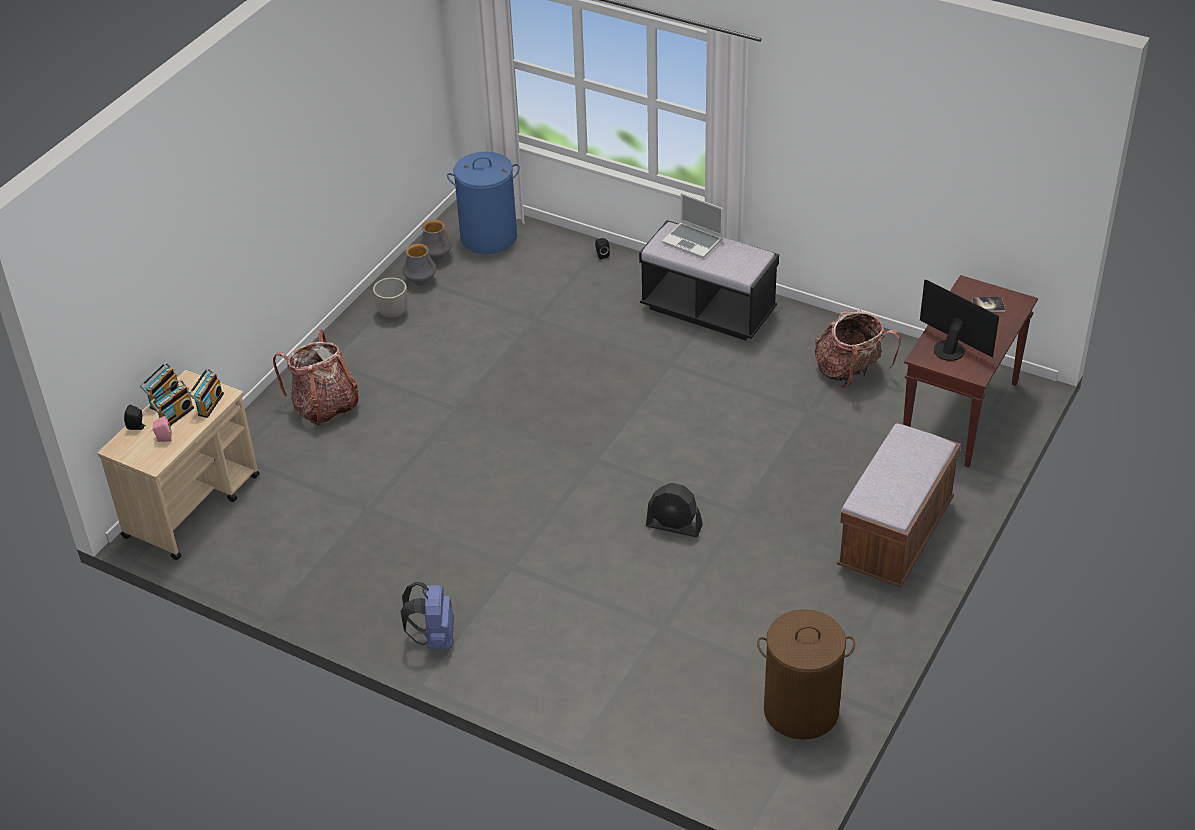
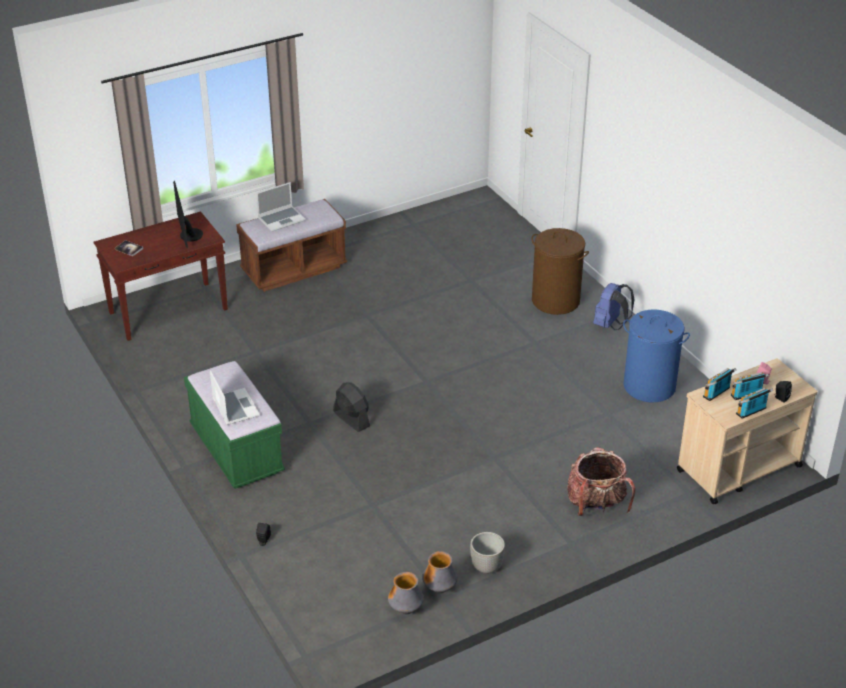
camera: 150 degrees left, 5 degrees down
(489, 237) = (341, 610): blue laundry basket -> blue laundry basket (649, 386)
(674, 526) = (414, 324): black fan -> black fan (351, 419)
(708, 310) = (236, 451): black bench -> green bench
(801, 710) = (435, 223): brown laundry basket -> brown laundry basket (556, 300)
(850, 372) = (197, 364): backpack -> none
(911, 466) = (281, 219): none -> laptop

